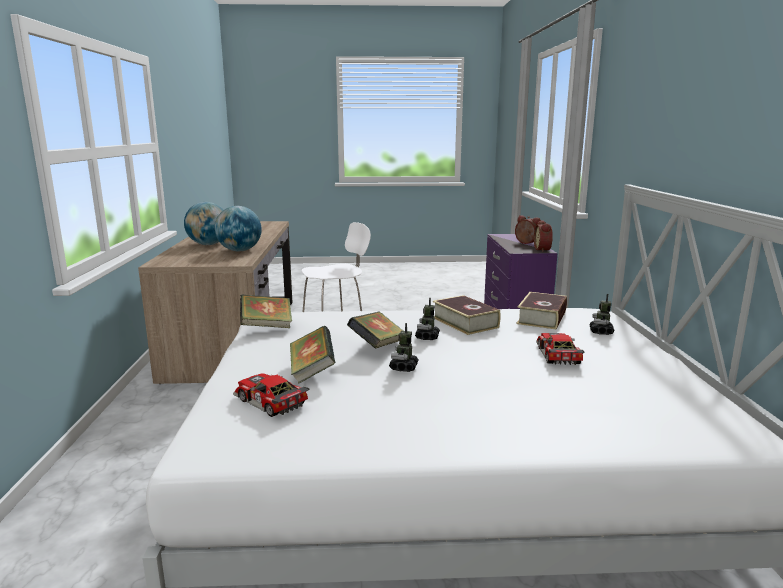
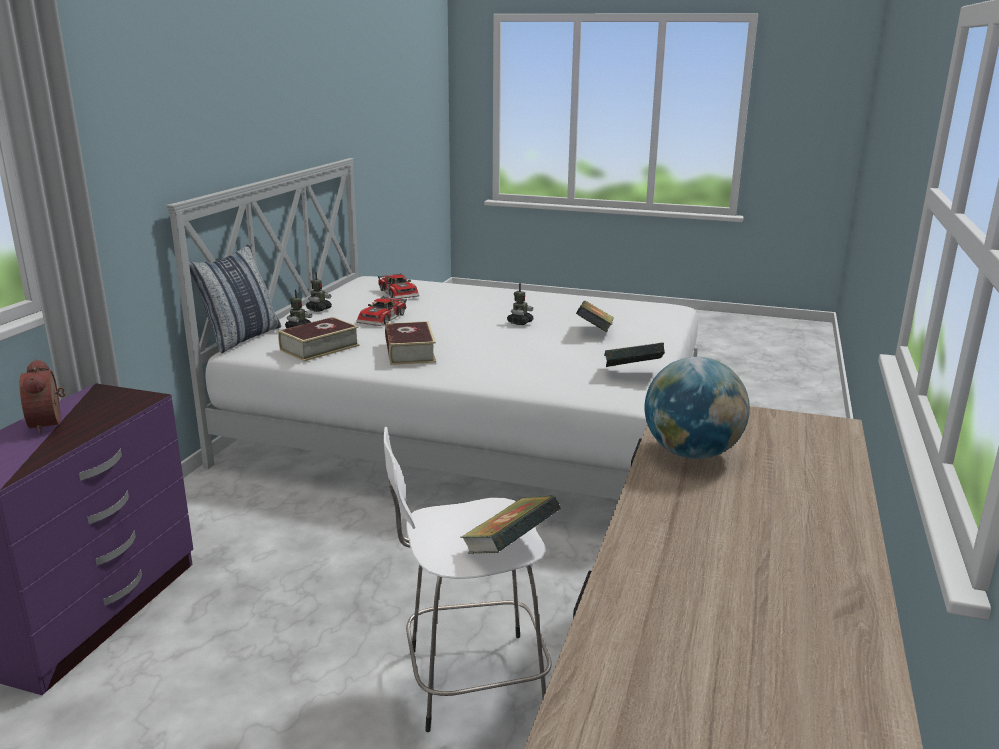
camera: 160 degrees left, 5 degrees up
(208, 244) = (783, 502): globe -> none
(269, 403) = (631, 317): toy car -> toy car (399, 293)
(377, 346) = (527, 338): book -> book (510, 548)
(427, 337) = (471, 342): toy robot -> toy robot (319, 309)
(543, 250) = (90, 394): alarm clock -> none
(623, 319) = (241, 338): none -> pillow

